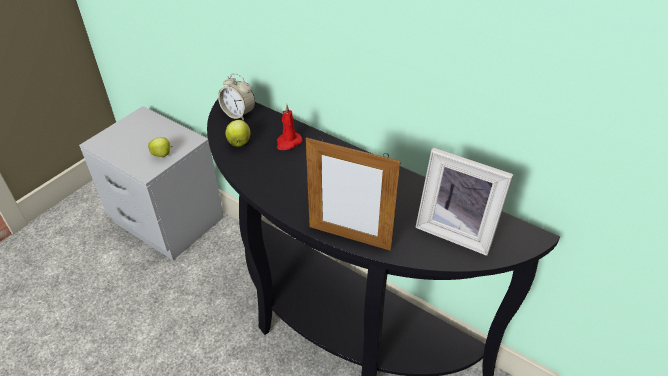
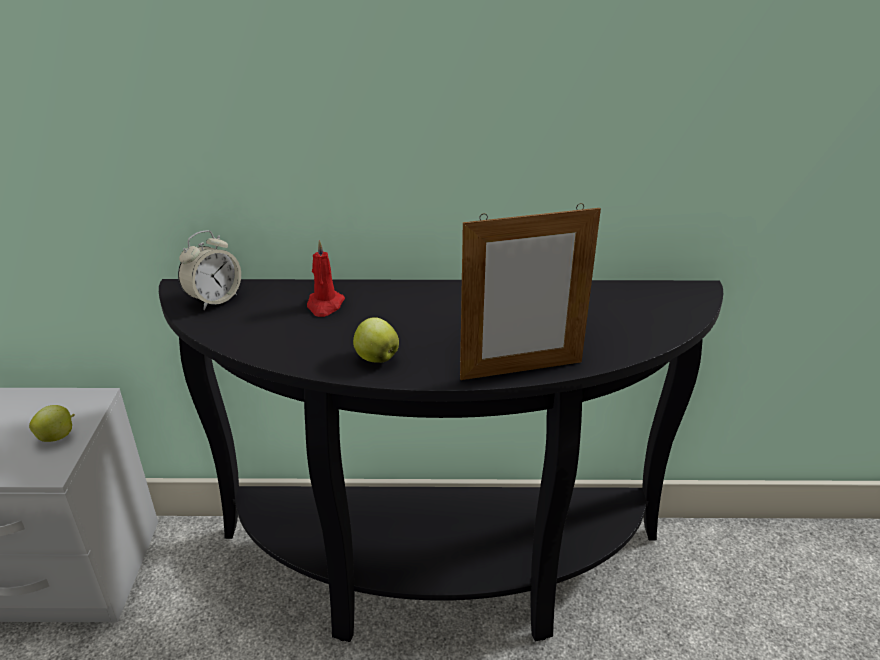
camera: 35 degrees left, 10 degrees down
(238, 114) = (214, 299): alarm clock -> alarm clock turned 45 degrees counterclockwise
(239, 143) = (254, 329): apple -> apple (376, 358)
(456, 230) = (623, 315): picture frame -> none

